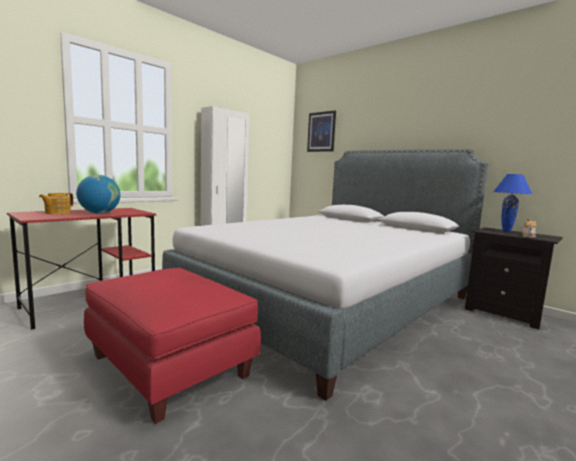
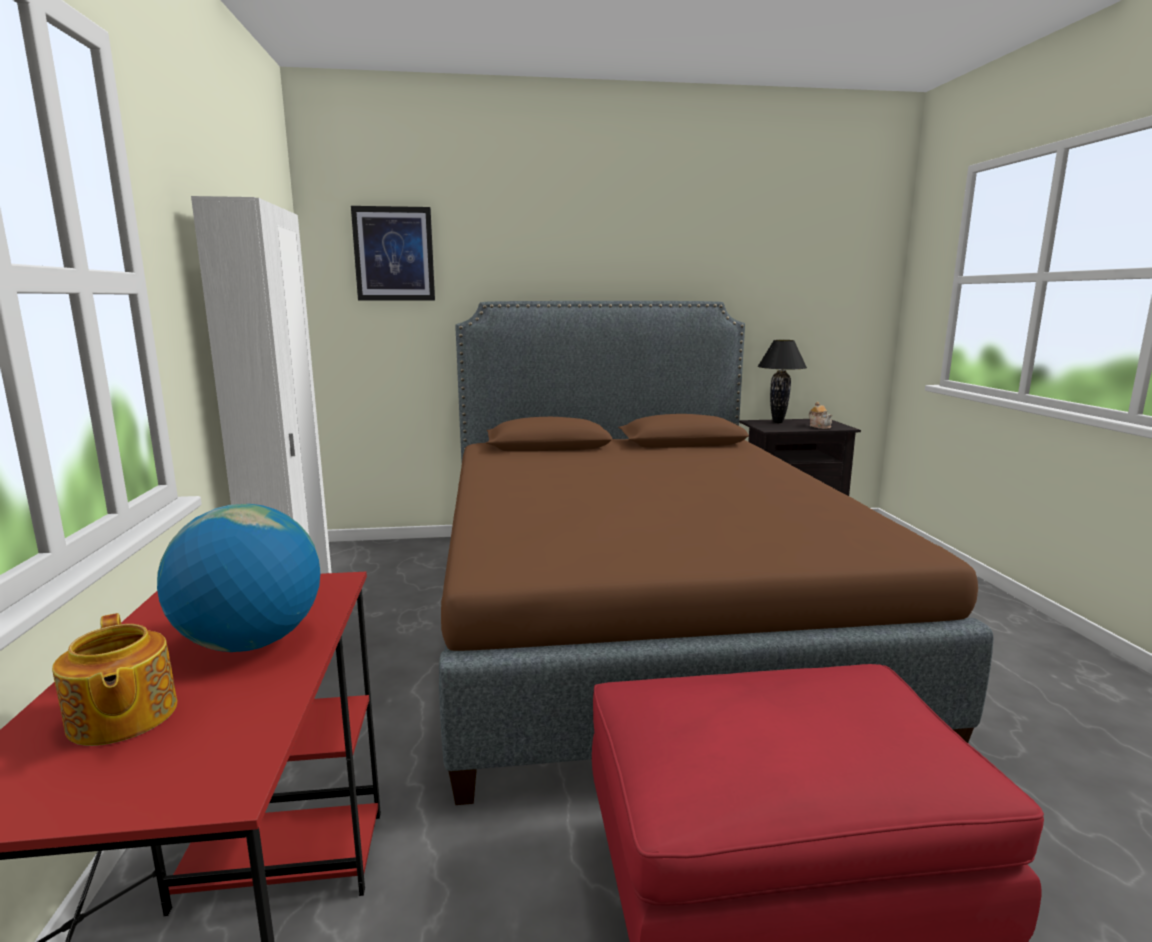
camera: 50 degrees left, 5 degrees up
(330, 301) = (638, 615): grey bed -> brown bed
(506, 231) = (777, 422): blue table lamp -> black table lamp

